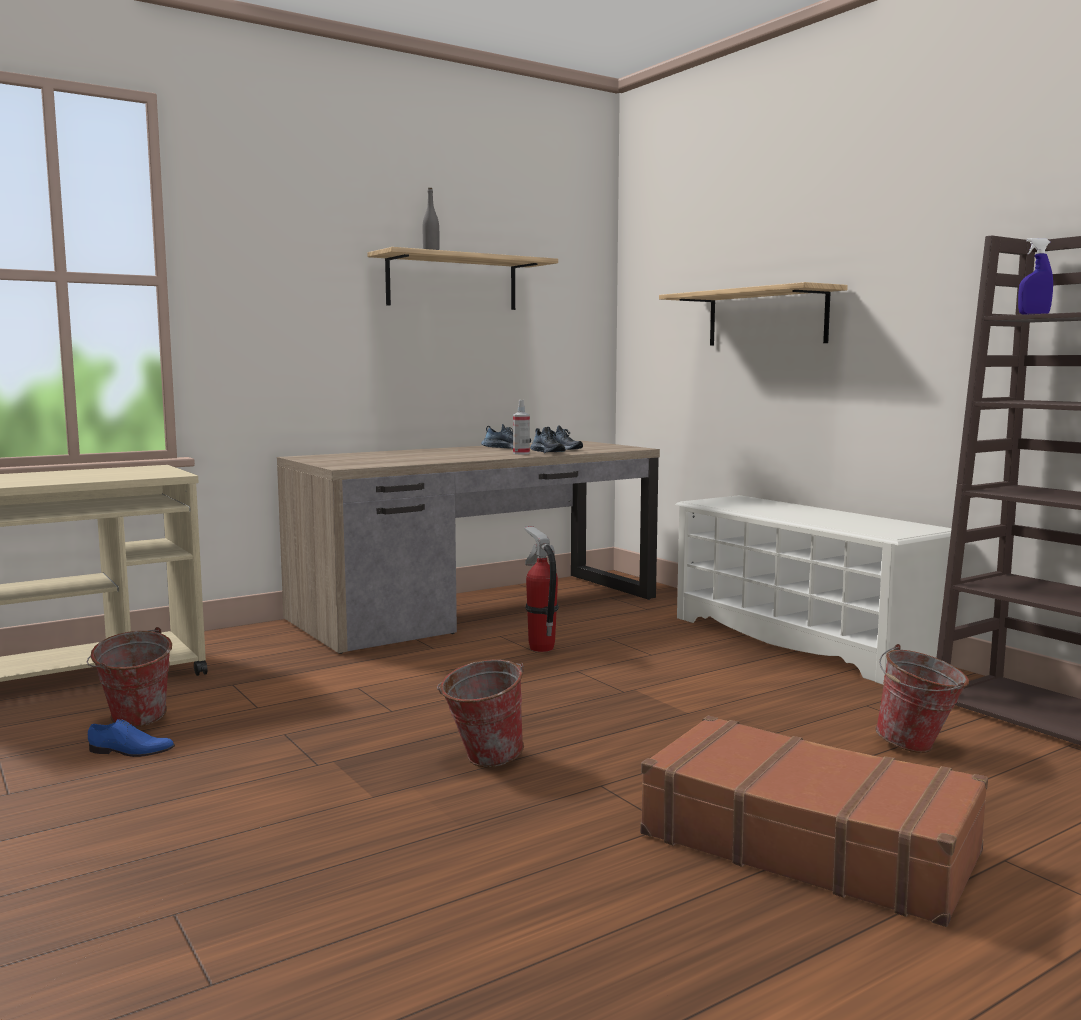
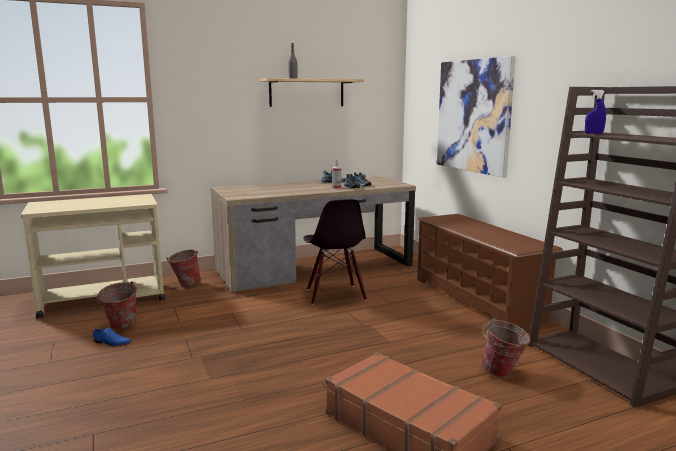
camera: 10 degrees right, 5 degrees up
(482, 760) = (271, 362): bucket -> bucket (185, 285)
(541, 648) = (335, 295): fire extinguisher -> black chair
(766, 317) = (473, 116): shelf -> picture
(801, 640) = (478, 299): white shoe rack -> brown shoe rack

